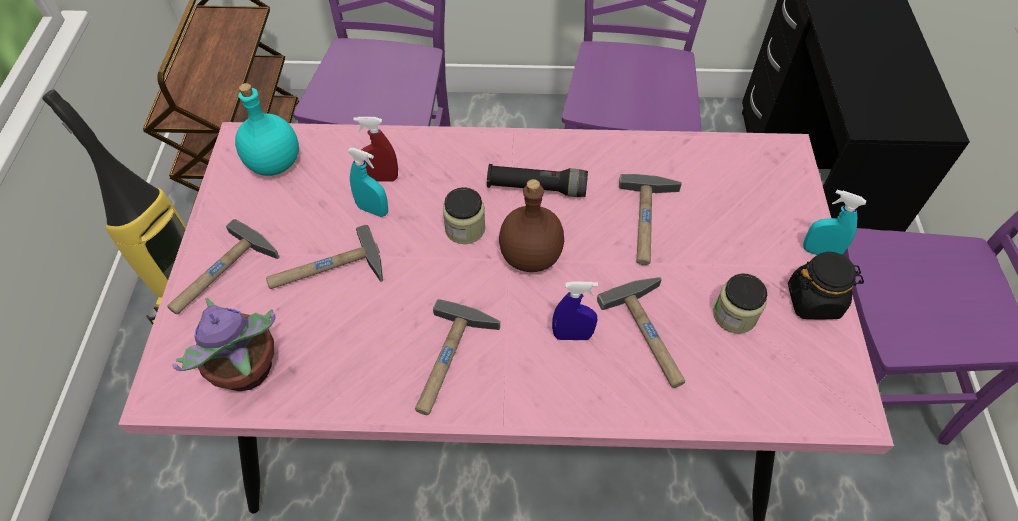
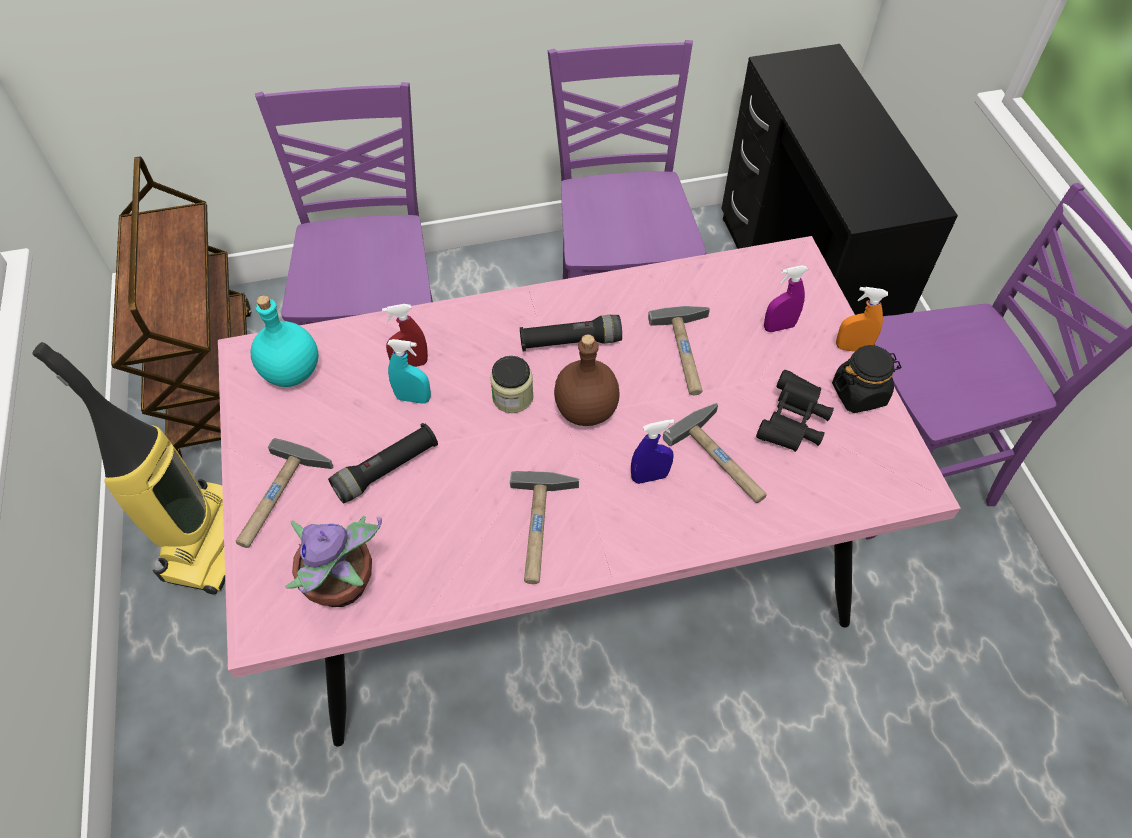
camera: 15 degrees left, 0 degrees up
(326, 271) = (387, 470): hammer -> black flashlight
(734, 315) = (792, 423): jar -> black binoculars
(748, 216) = (779, 327): none -> purple spray bottle
(819, 252) = (852, 348): turquoise spray bottle -> orange spray bottle

